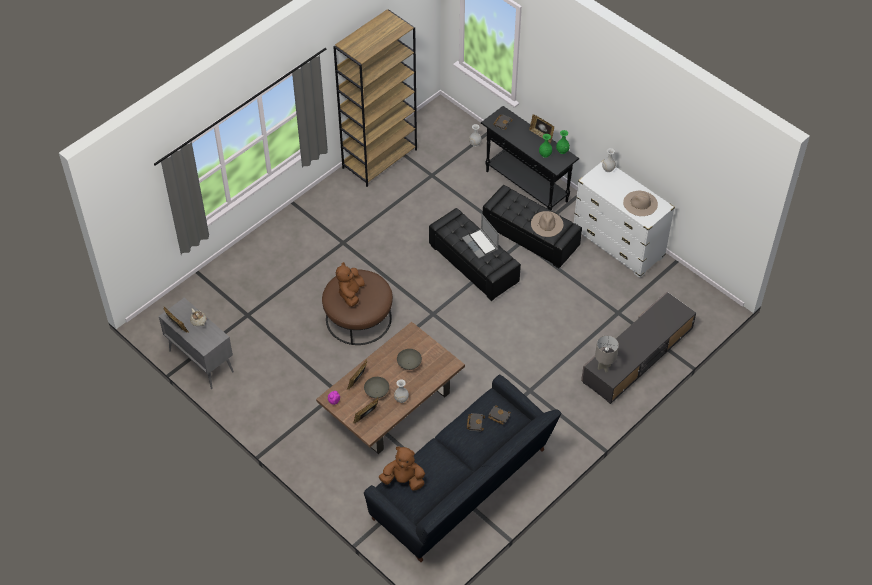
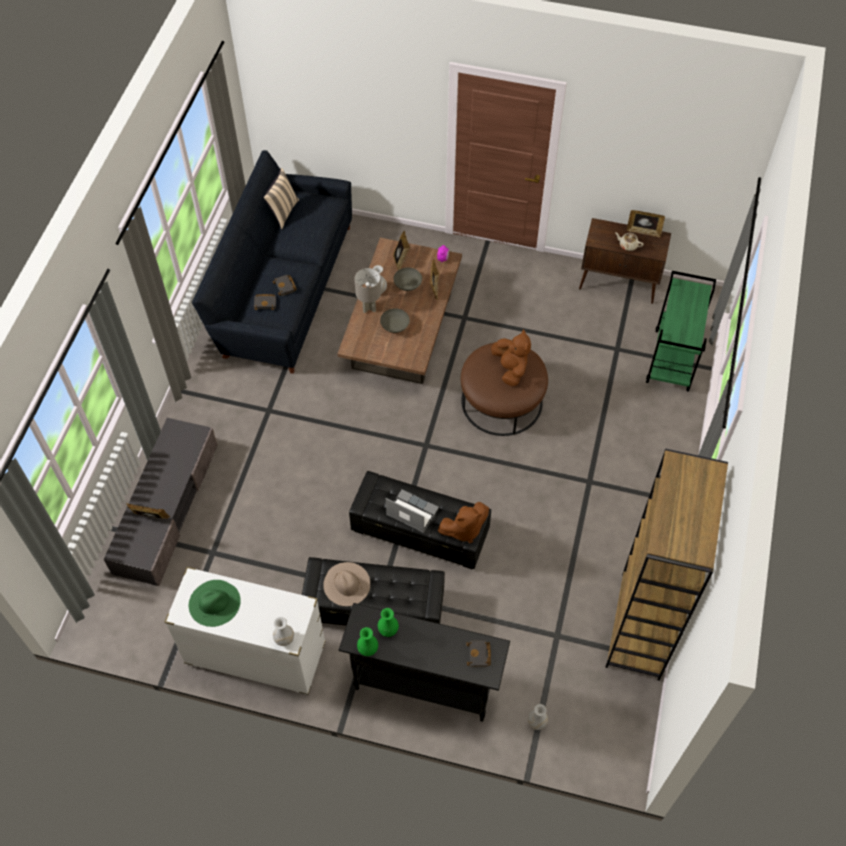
camera: 150 degrees right, 5 degrees up
(200, 361) = (619, 284): grey cabinet -> brown cabinet
(217, 289) = (672, 360): none -> green cart
(403, 480) = (322, 210): brown plush toy -> brown plush toy (464, 529)
(437, 497) = (283, 212): none -> beige pillow
(541, 135) = (412, 662): picture frame -> picture frame (150, 518)
(604, 367) = (187, 436): grey table lamp -> grey table lamp (369, 307)
(640, 203) = (214, 603): beige hat -> green hat

